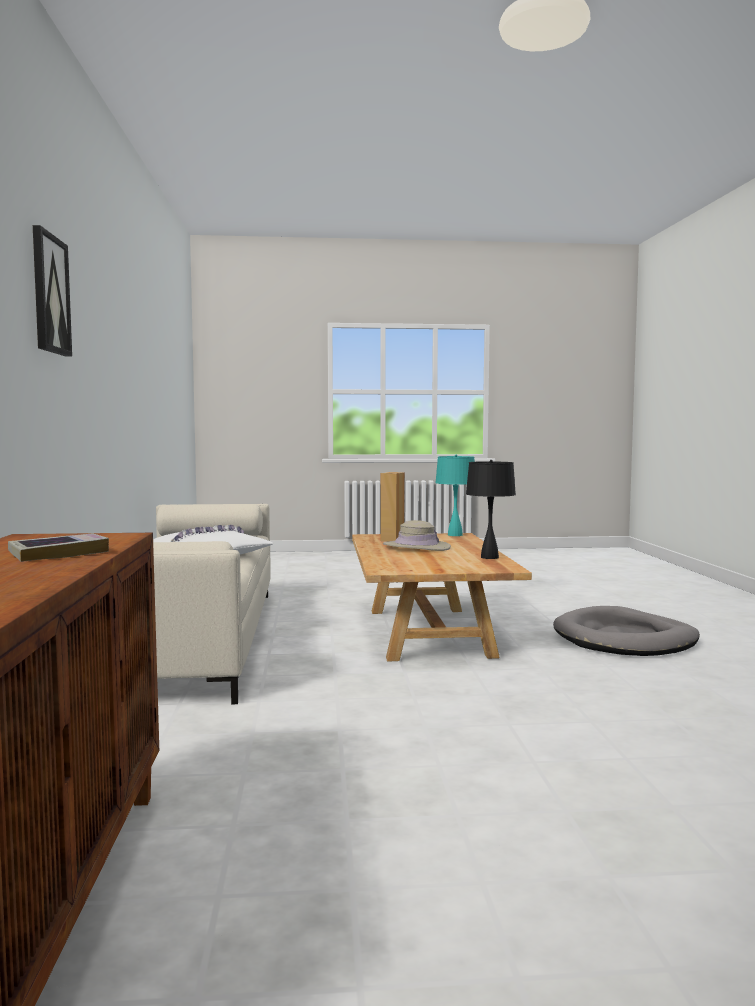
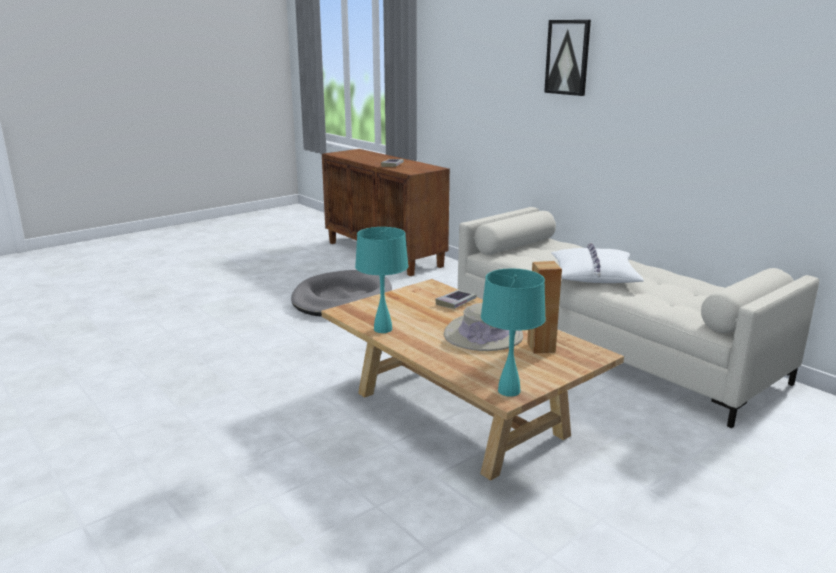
camera: 145 degrees right, 15 degrees up
(390, 560) = (456, 302): none -> book
(489, 557) = (382, 329): black table lamp -> turquoise table lamp
(625, 639) = (255, 471): grey dog bed -> grey dog bed (342, 299)

